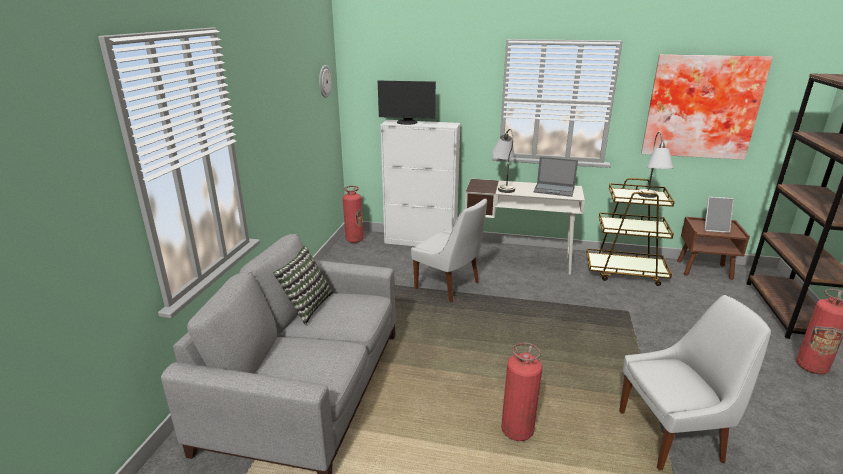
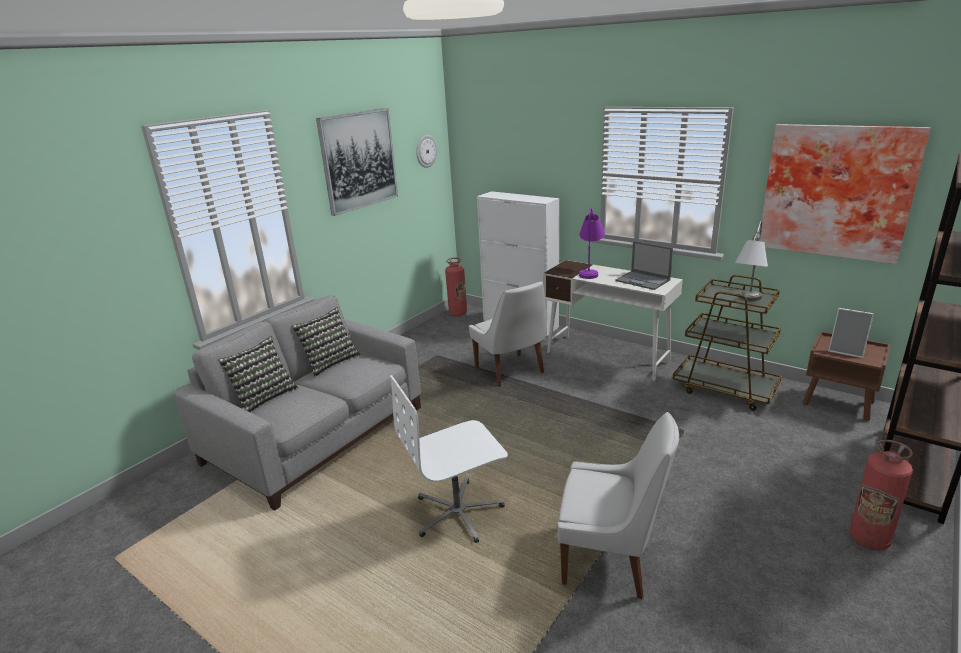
camera: 25 degrees right, 0 degrees up
(265, 359) = (263, 397): none -> pillow
(282, 89) = (359, 160): none -> picture
(407, 122) = (504, 195): monitor -> none
(503, 186) = (590, 271): grey table lamp -> purple table lamp
(517, 430) = (458, 513): fire extinguisher -> white office chair

